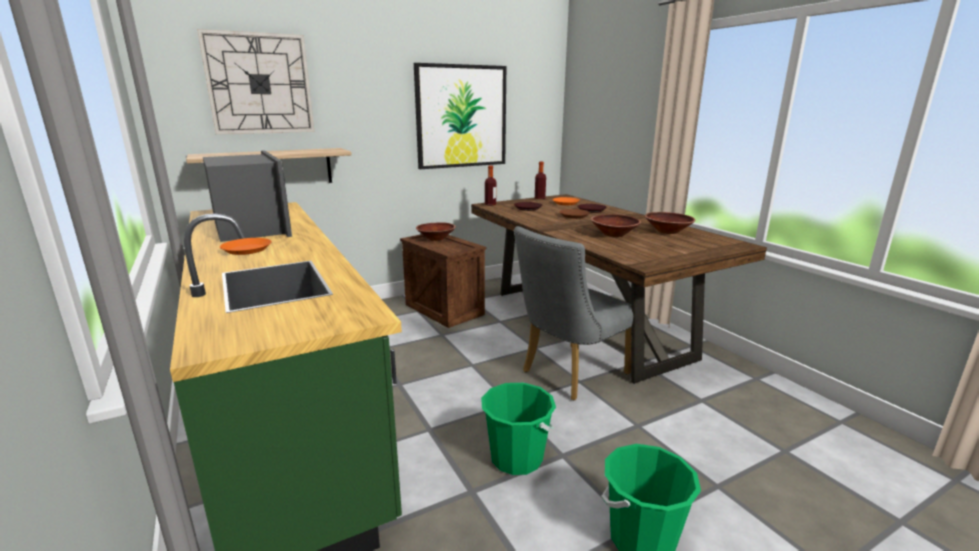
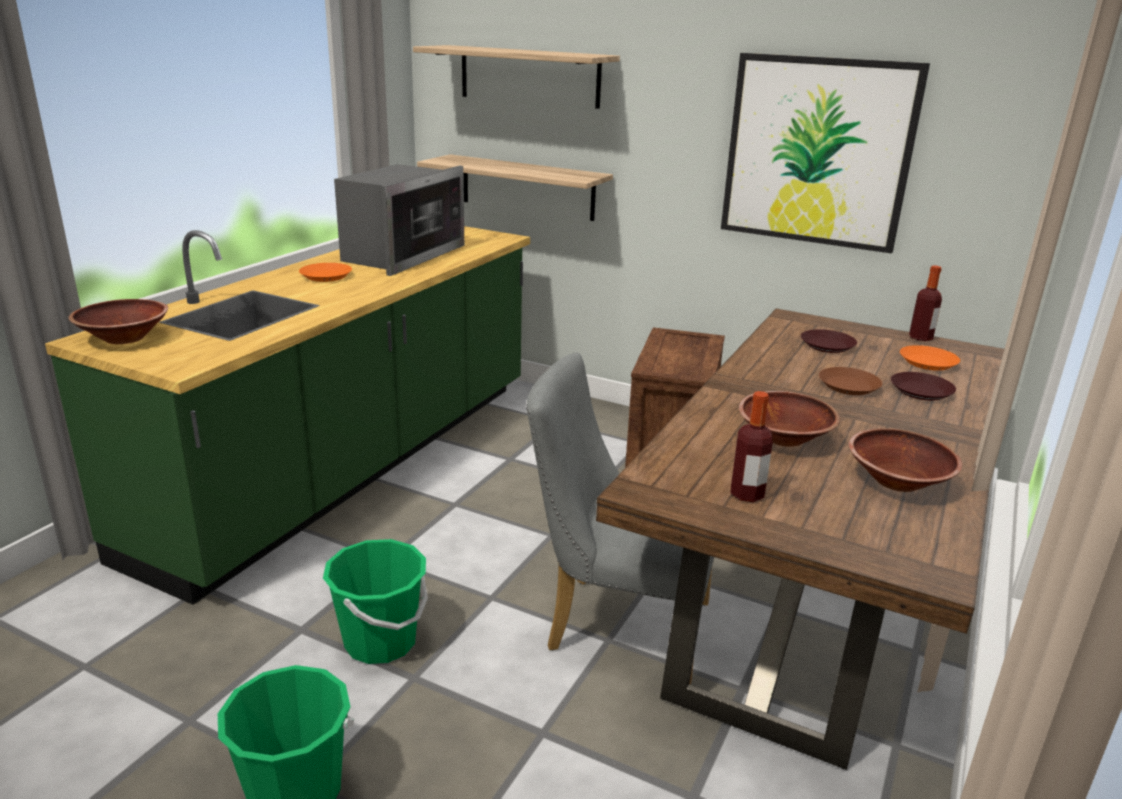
camera: 55 degrees right, 5 degrees up
(259, 84) = (529, 76): wall clock -> shelf
(436, 238) = (689, 345): brown bowl -> brown bowl (124, 338)
(490, 204) = (798, 318): bottle -> bottle (747, 494)

